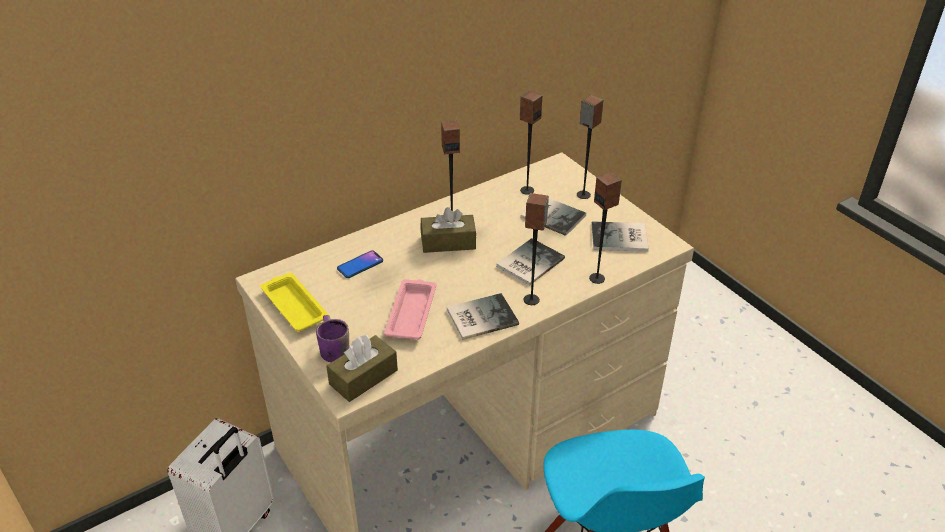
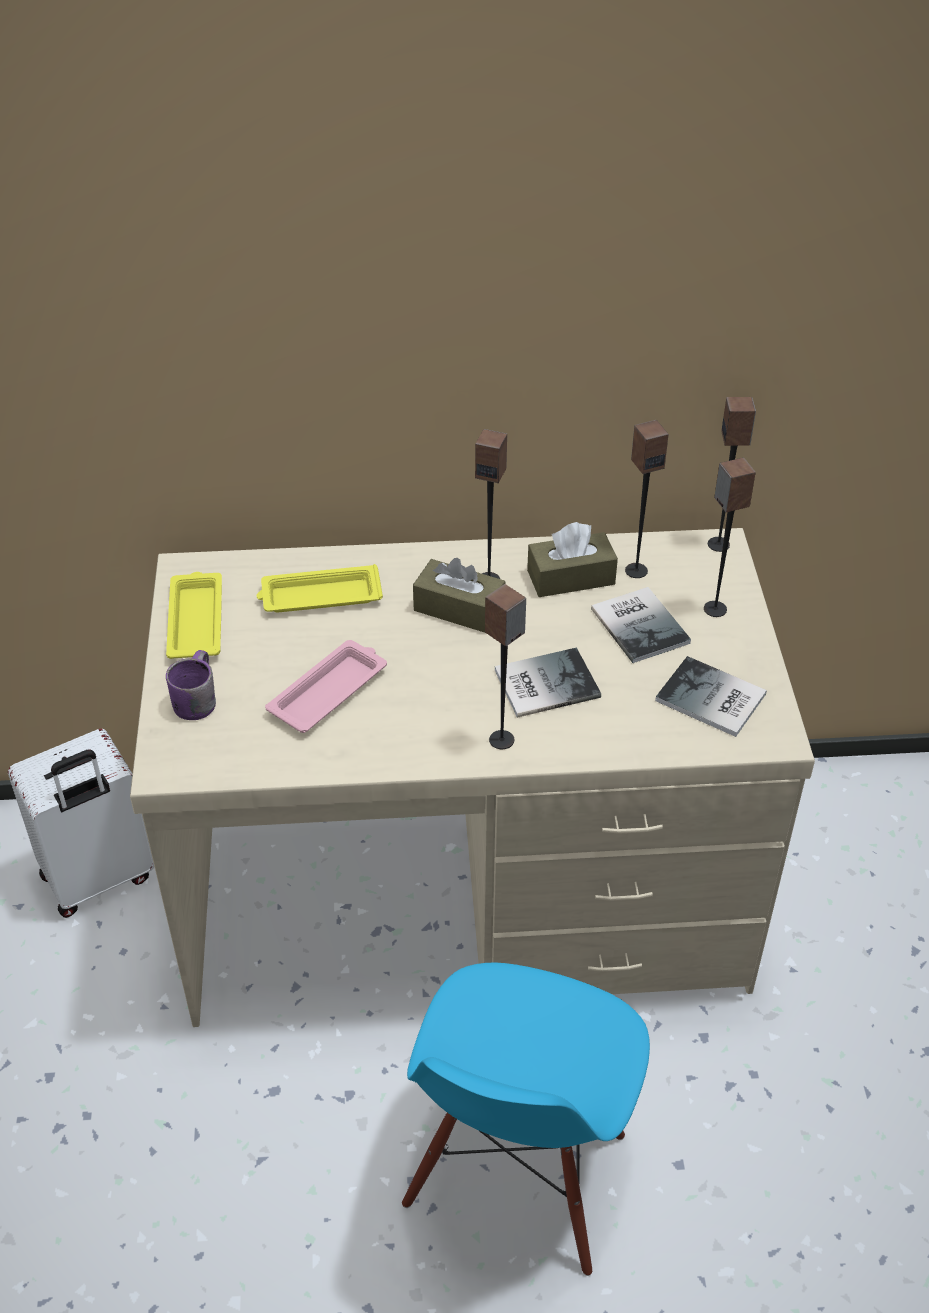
camera: 30 degrees right, 5 degrees up
(360, 265) = (319, 596): phone -> yellow tray
(363, 377) = (202, 754): brown tissue box -> brown tissue box (571, 577)
(480, 316) = (412, 734): book -> none
(597, 278) = (622, 747): speaker -> speaker (719, 544)

